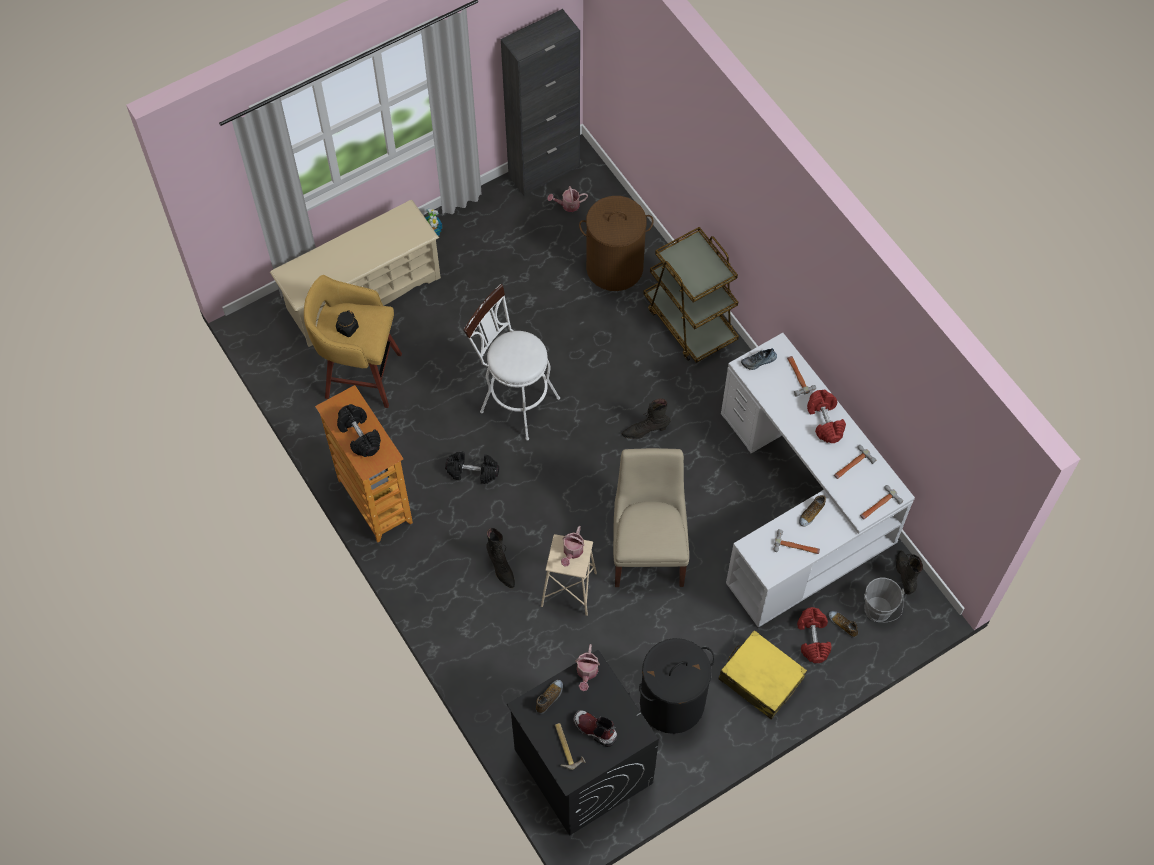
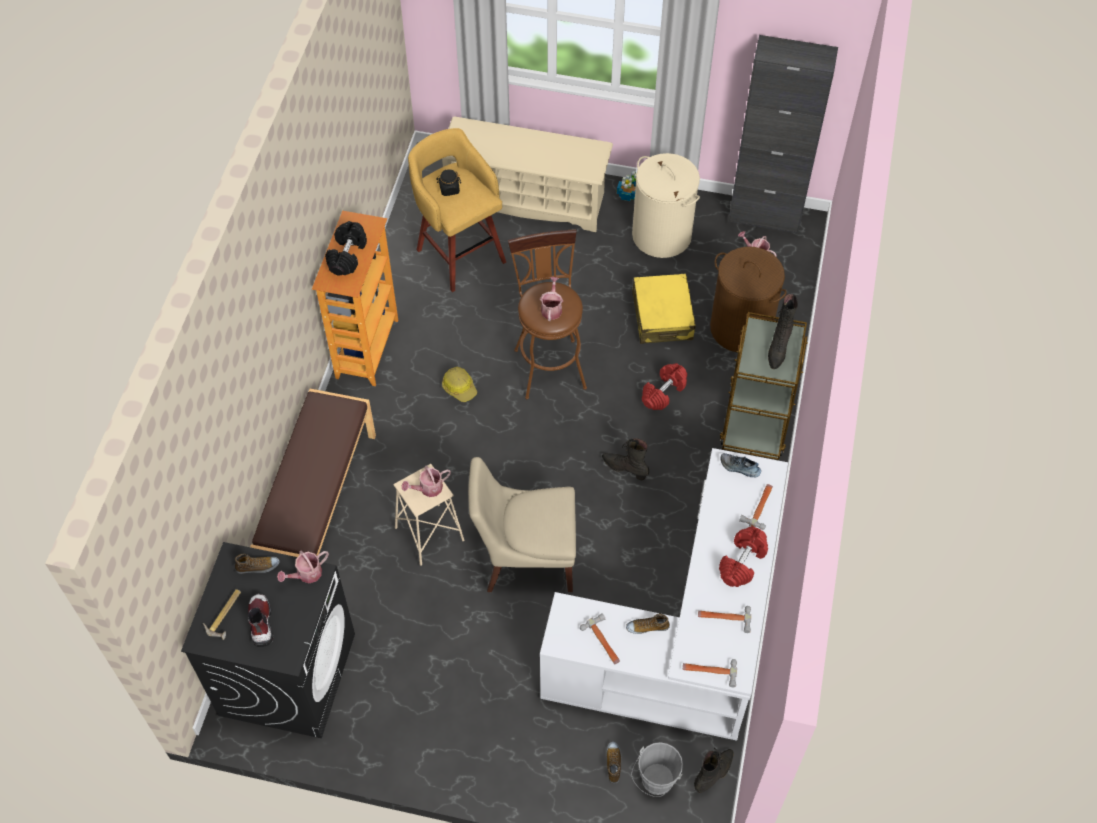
camera: 45 degrees right, 5 degrees down
(472, 639) = (319, 505): none -> brown bench
(473, 471) = (459, 387): black dumbbell -> hard hat
(489, 242) = (662, 235): none -> beige laundry basket
(501, 568) = (399, 473): black boot -> black boot (778, 348)
(514, 401) = (548, 363): white stool -> brown stool
(521, 356) = (551, 308): none -> watering can
(648, 547) = (525, 558): beige chair -> beige chair turned 135 degrees counterclockwise
(672, 703) = (406, 692): black laundry basket -> none
(760, 679) = (496, 741): yellow suitcase -> yellow suitcase (662, 316)
(812, 639) = (575, 750): red dumbbell -> red dumbbell (663, 392)

